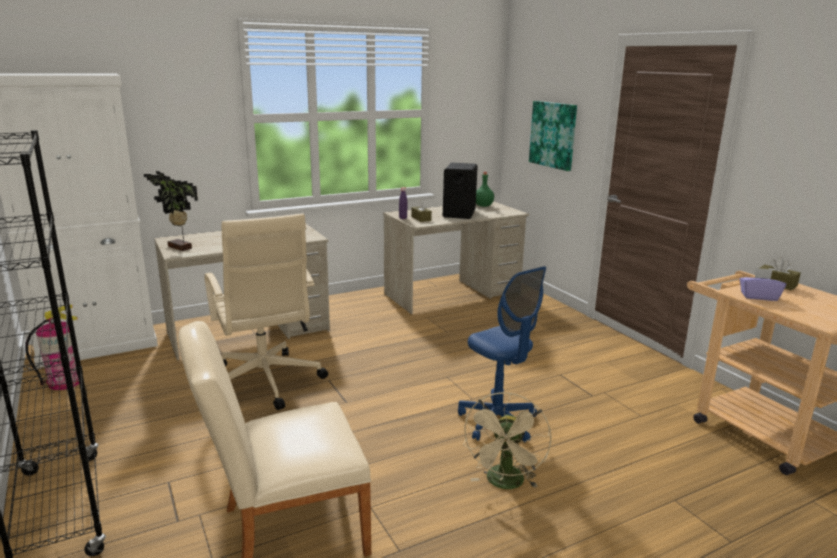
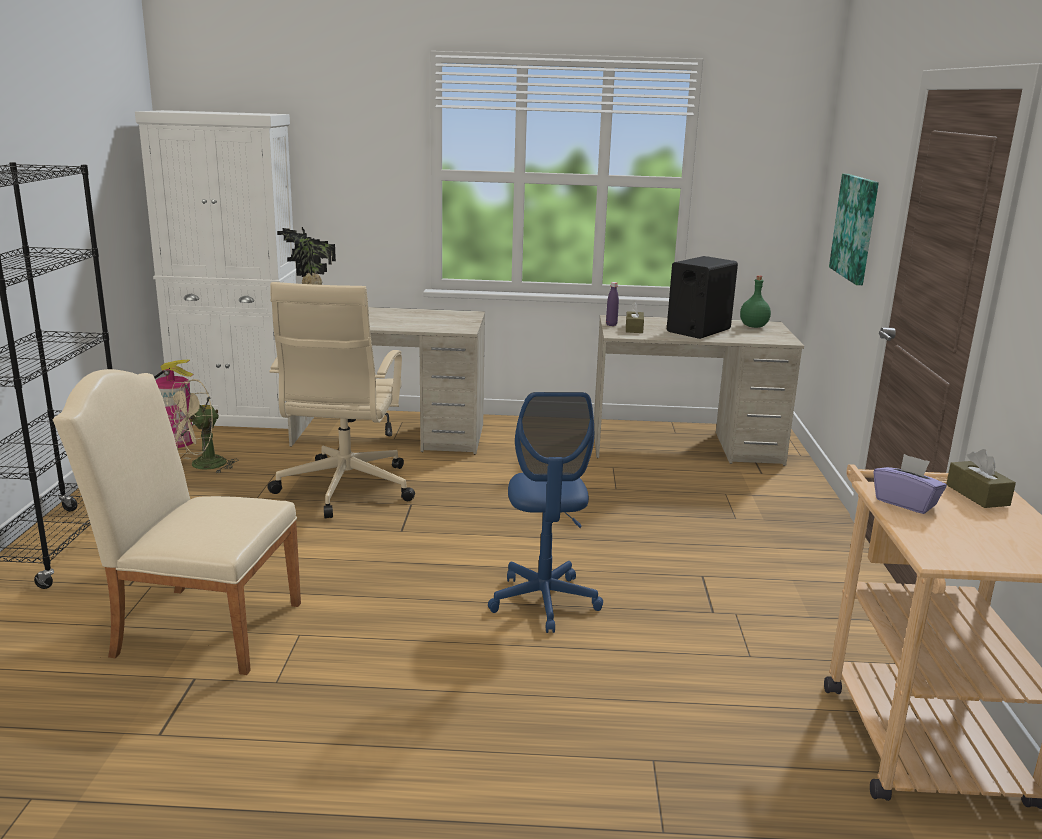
camera: 30 degrees right, 0 degrees up
(505, 484) = (464, 665): beige fan -> beige fan (202, 466)

